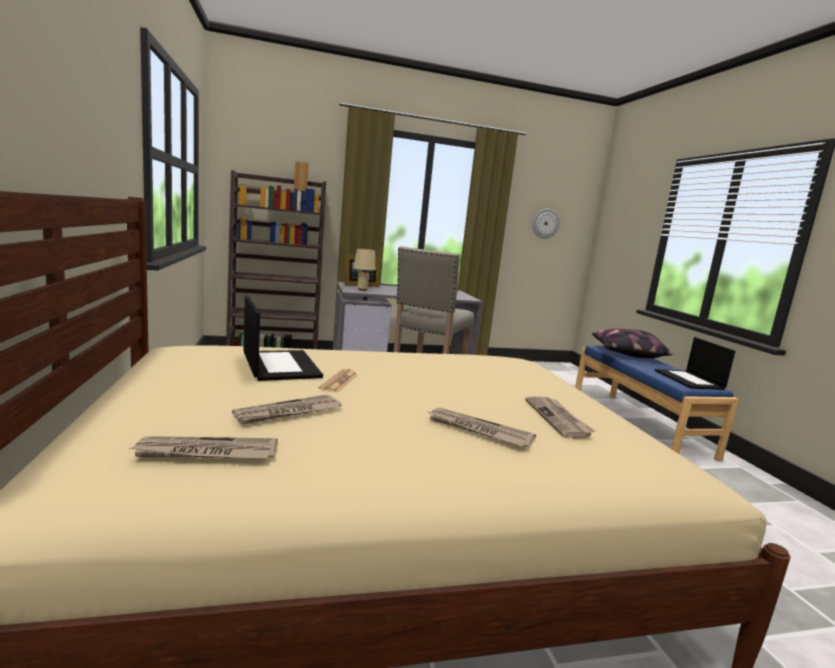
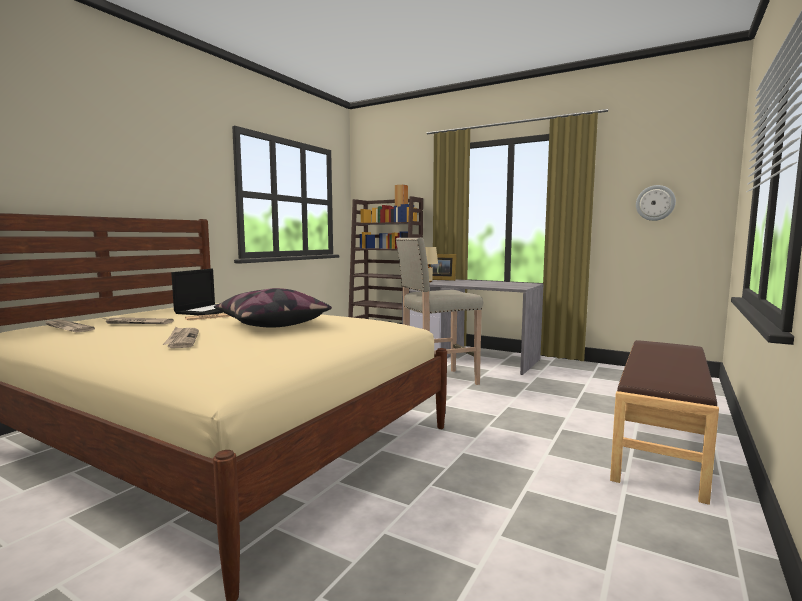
camera: 45 degrees right, 5 degrees down
(558, 419) = (251, 344): newspaper -> none
(626, 354) = (665, 351): pillow -> pillow (271, 324)
(638, 424) = (661, 443): blue bench -> brown bench
(689, 380) = (673, 379): laptop -> none

